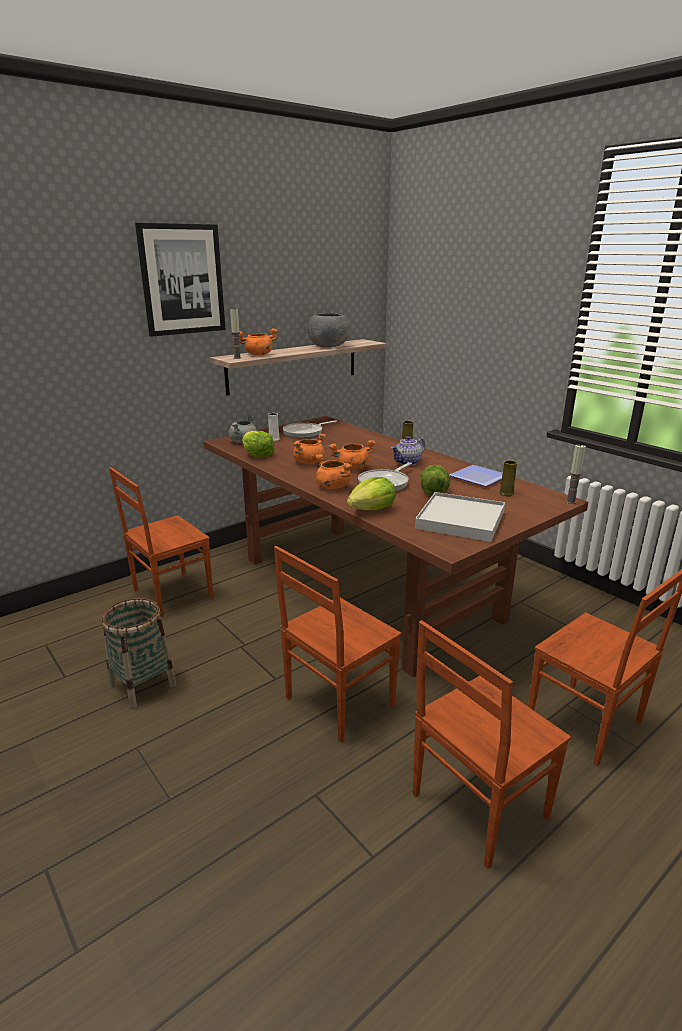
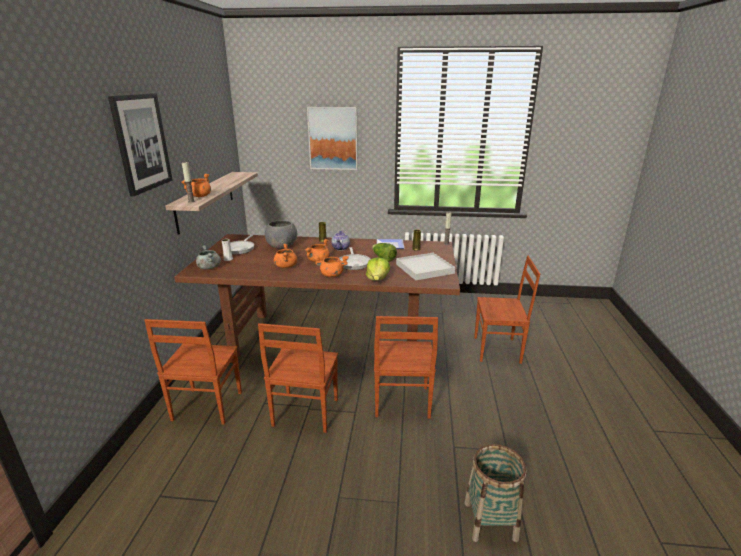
camera: 45 degrees left, 0 degrees up
(142, 685) = (283, 466): basket -> basket (490, 521)
(257, 455) = (241, 272): lettuce -> none
(329, 346) = (228, 180): grey bowl -> grey bowl (282, 246)
(476, 805) = (509, 405): brown chair -> brown chair (304, 413)
(492, 304) = (333, 138): none -> picture

